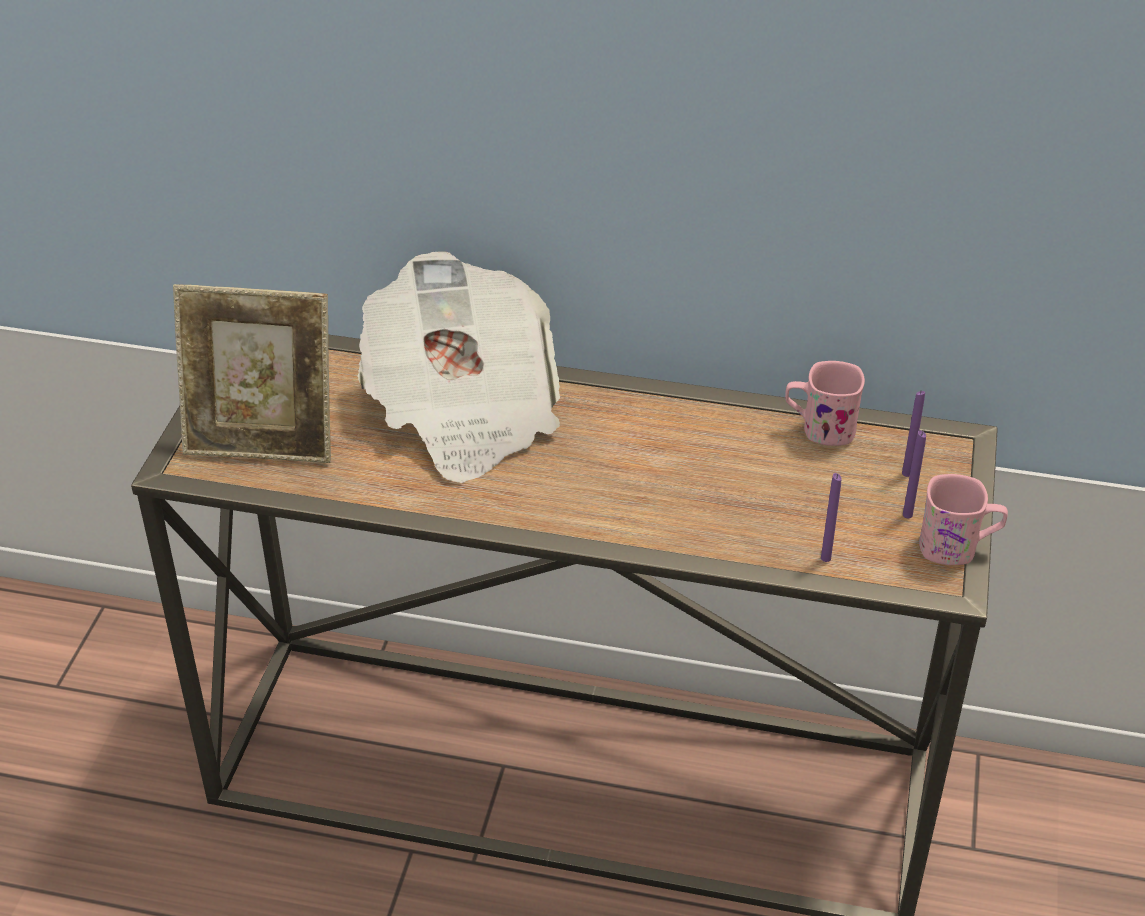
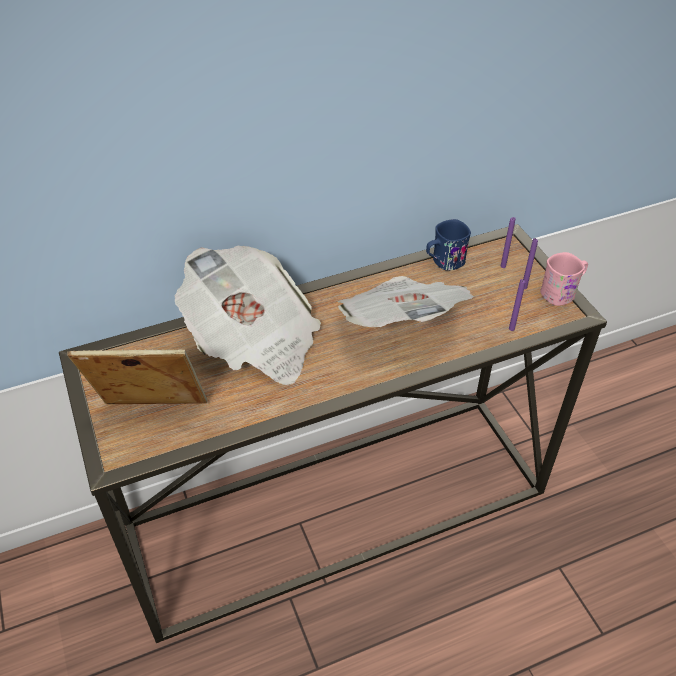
camera: 35 degrees left, 5 degrees up
(264, 440) = (153, 417): picture frame -> picture frame turned 150 degrees counterclockwise
(671, 480) = (400, 324): none -> newspaper
(819, 428) = (443, 262): pink mug -> blue mug

